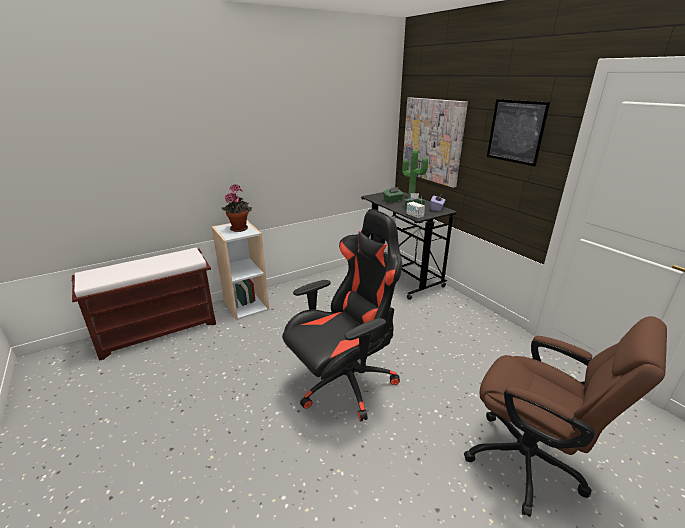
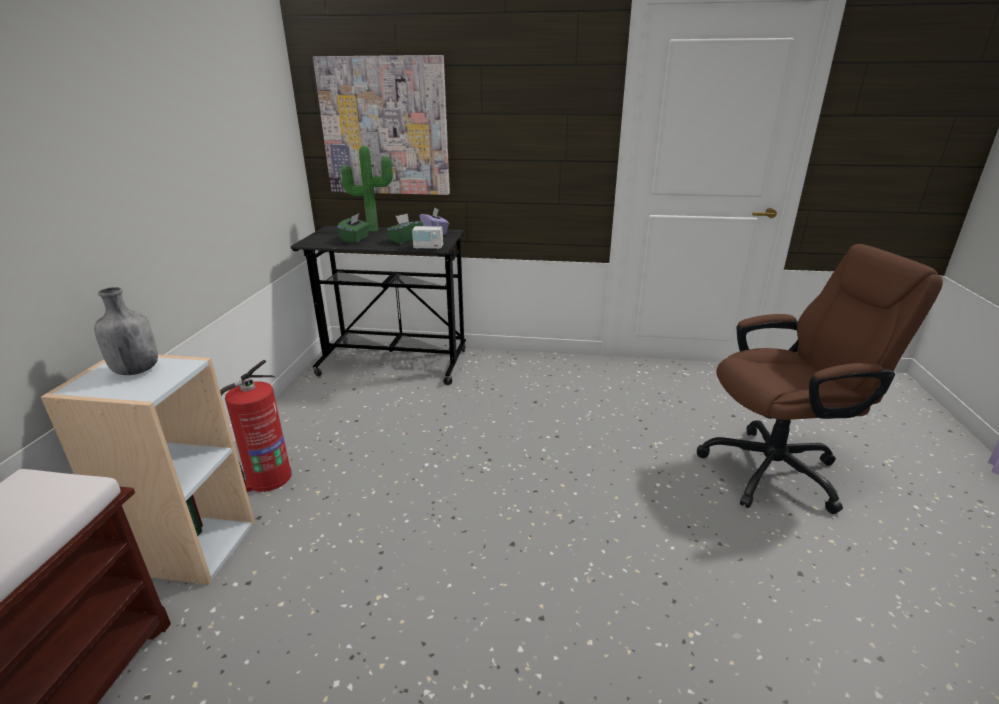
camera: 50 degrees left, 0 degrees up
(239, 228) = (136, 370): potted plant -> grey bottle
(291, 297) = (267, 478): none -> fire extinguisher
(341, 387) = (540, 541): black office chair -> none
(516, 131) = (536, 93): picture -> none

